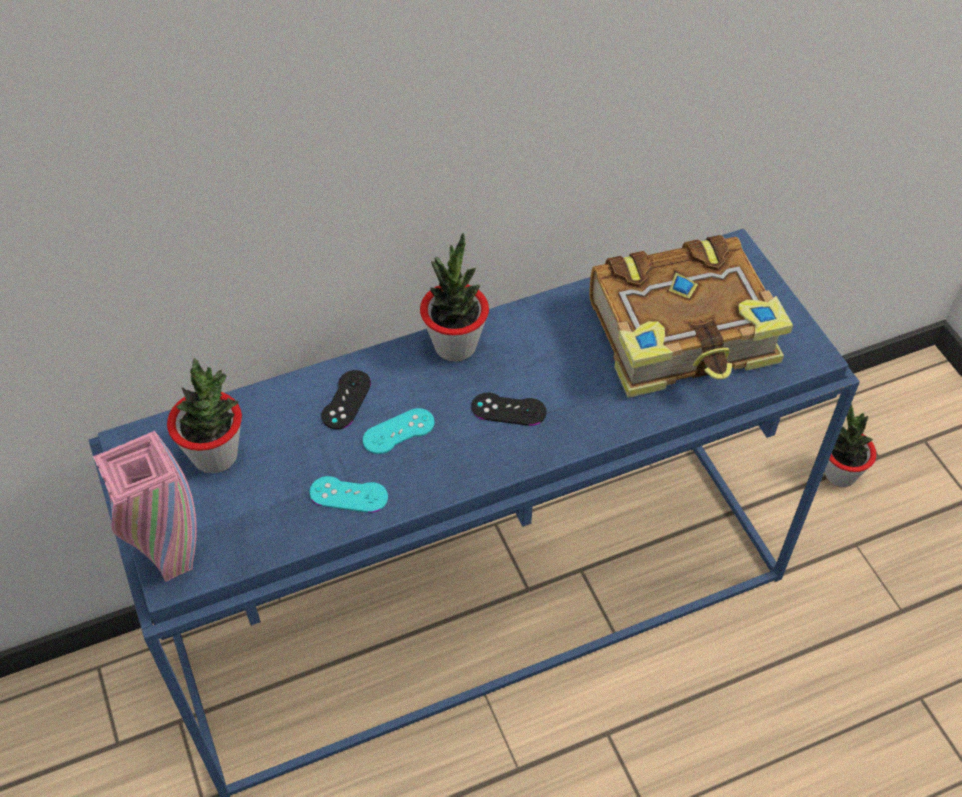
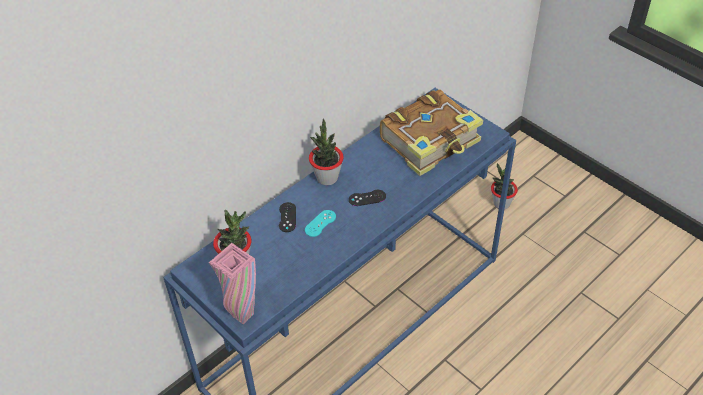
camera: 20 degrees left, 5 degrees down
(348, 495) = (311, 258): turquoise game controller -> none

